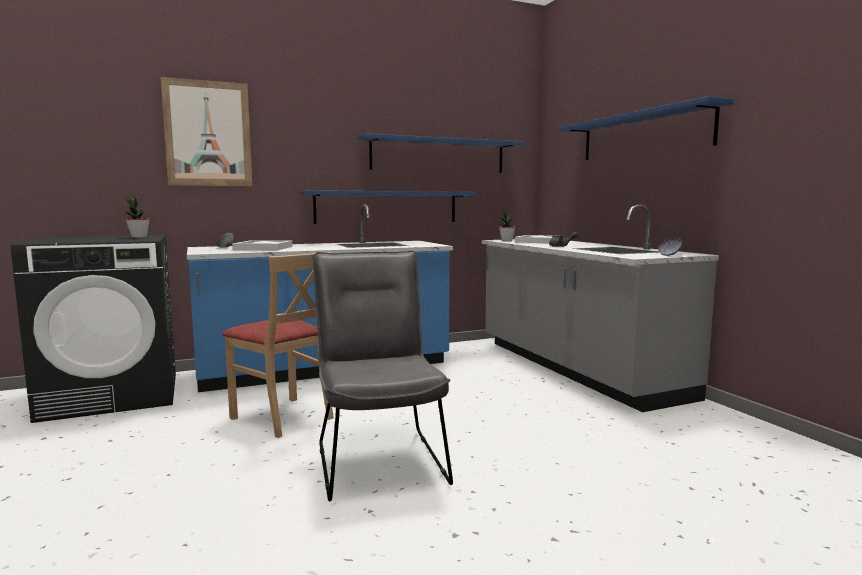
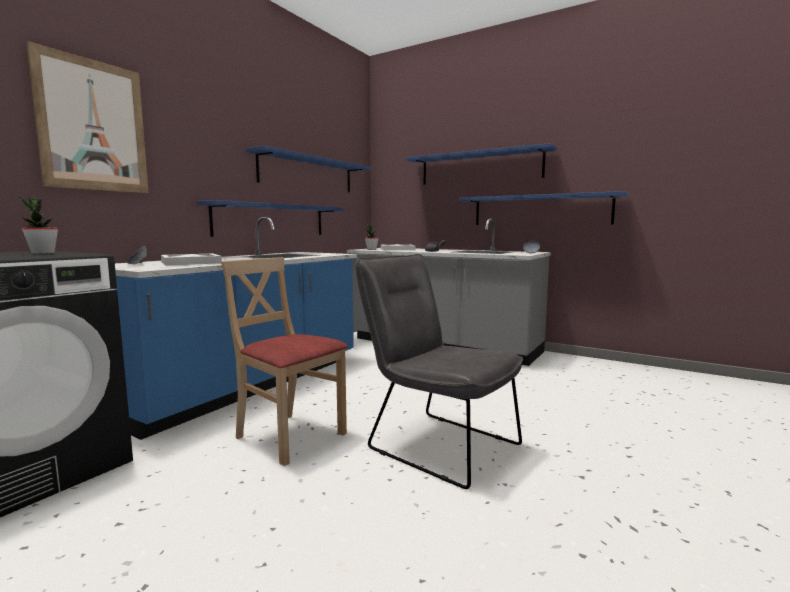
camera: 35 degrees left, 0 degrees up
(283, 417) = (290, 436): beige chair -> beige chair turned 150 degrees counterclockwise
(710, 193) = (540, 210): none -> blue shelf

